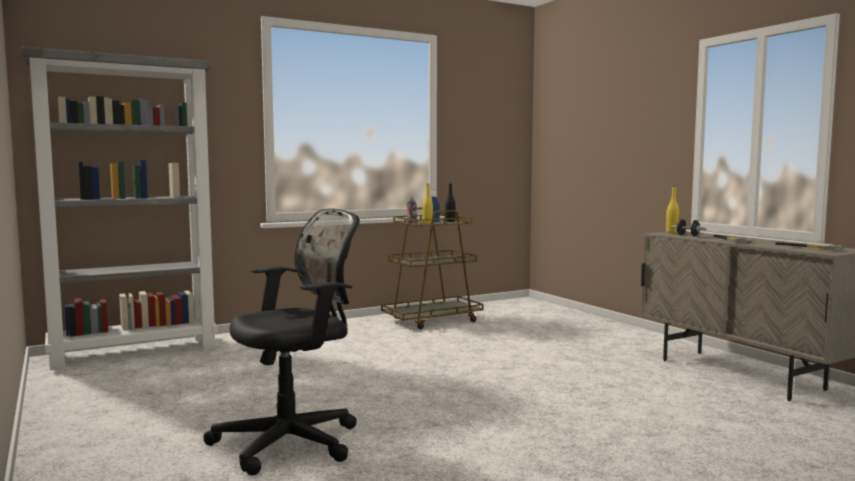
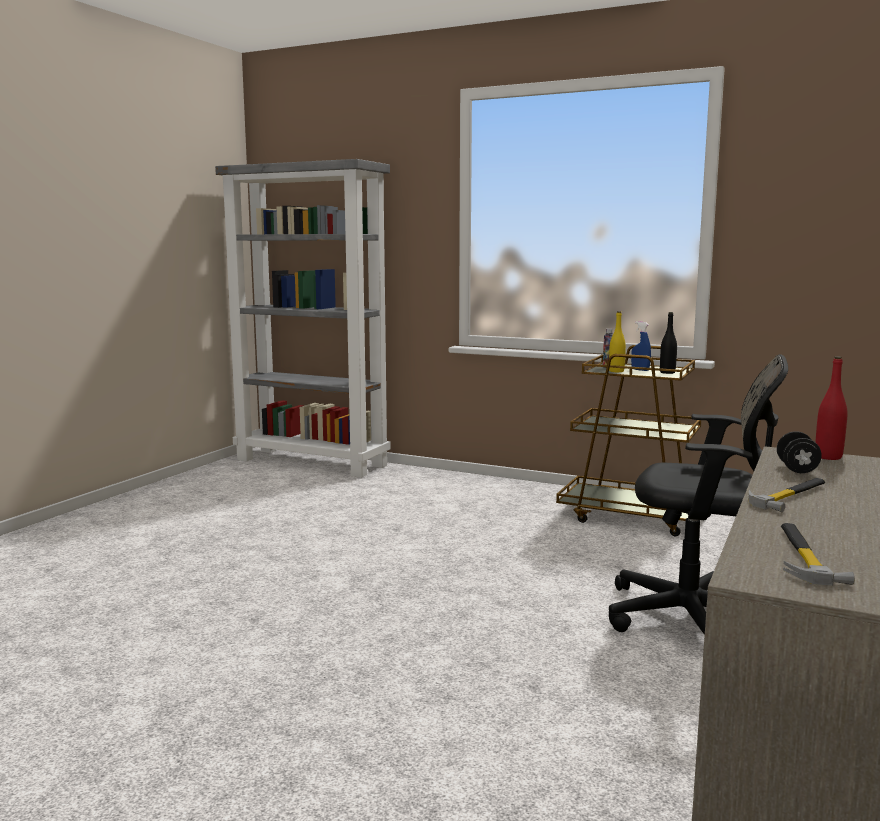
camera: 55 degrees right, 5 degrees up
(294, 442) = (152, 577): black office chair -> black office chair (695, 619)
(672, 232) = (828, 457): yellow bottle -> red bottle

